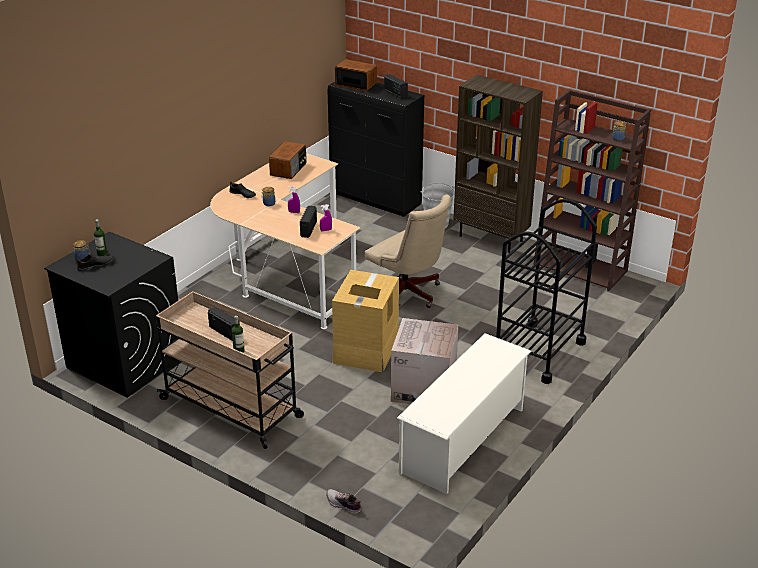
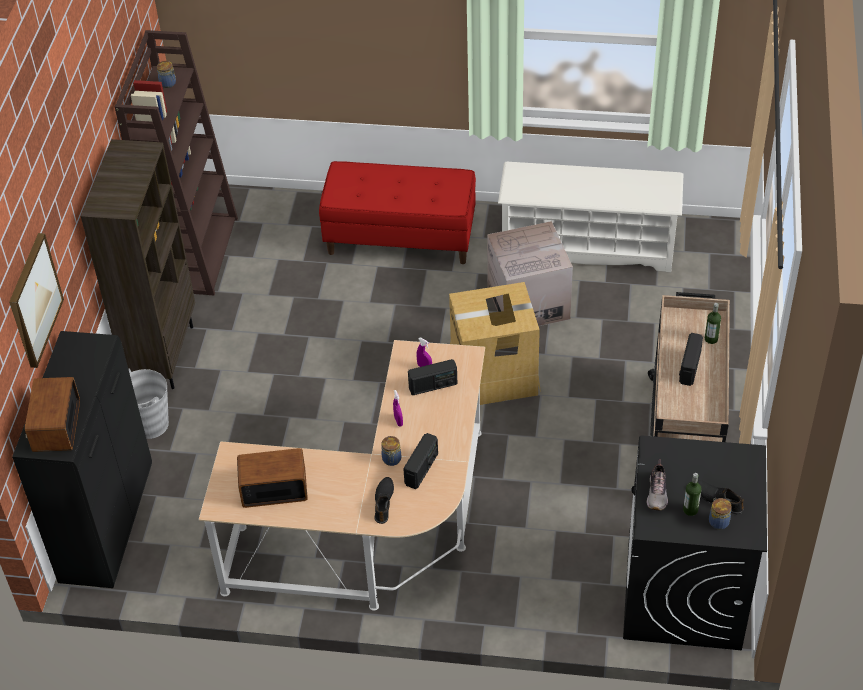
camera: 115 degrees left, 15 degrees up
(343, 505) = (741, 292): shoe -> shoe (657, 493)
(395, 93) = (71, 364): radio -> radio (422, 469)
(408, 294) = (353, 384): beige office chair -> none
(414, 52) = (34, 300): none -> picture
(539, 352) = (401, 238): black cart -> red bench

